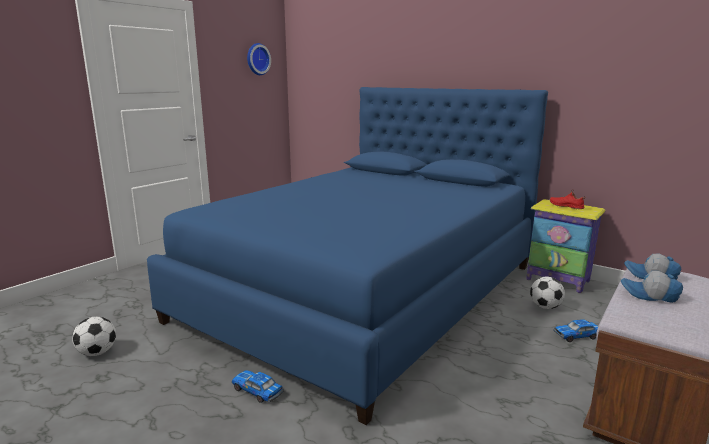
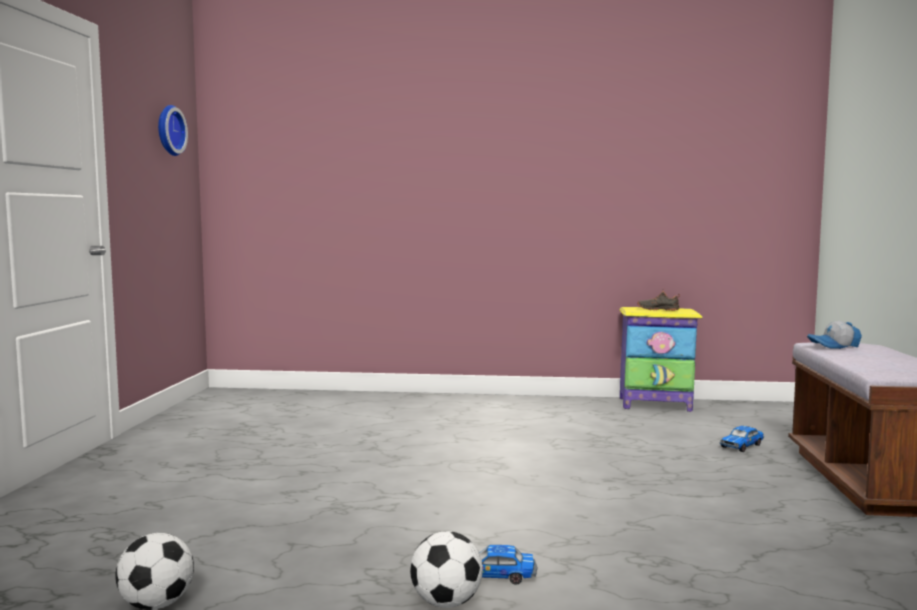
camera: 30 degrees left, 10 degrees down
(366, 291) = (464, 451): blue bed -> none
(545, 307) = (678, 429): football -> football (446, 603)
(566, 206) = (658, 309): red shoe -> black shoe
(649, 295) = (862, 357): cap -> none

